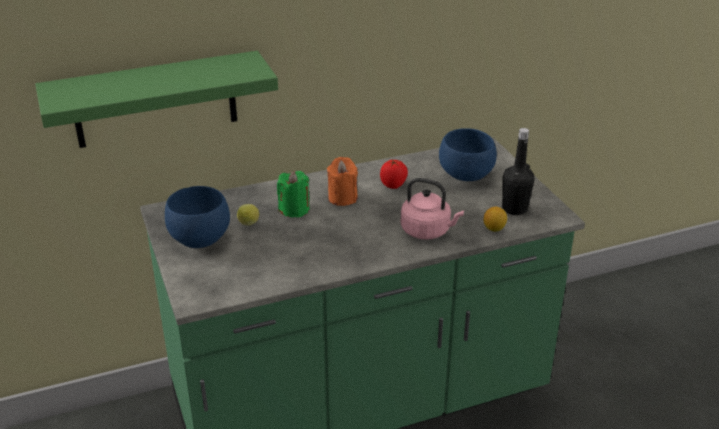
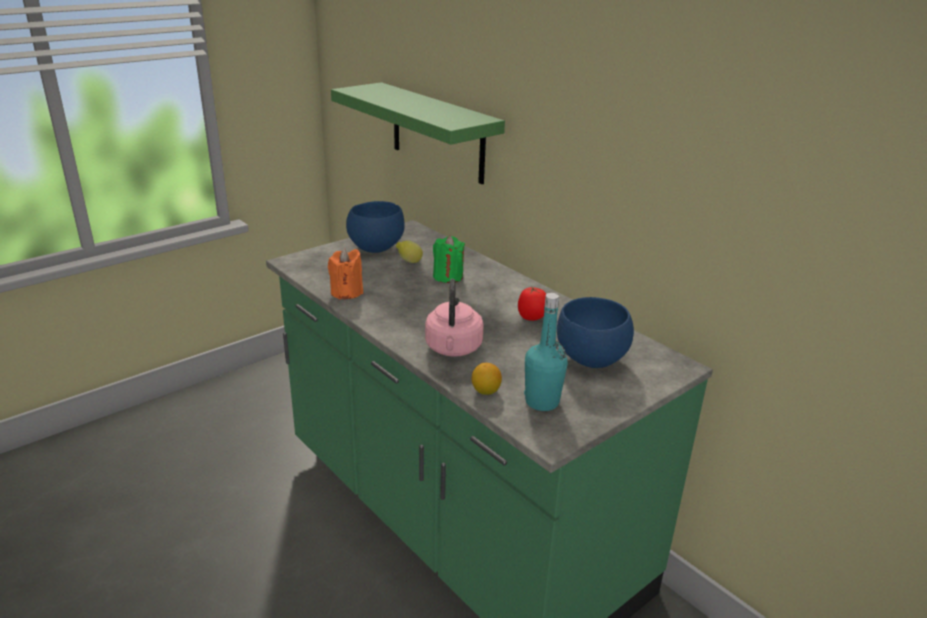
camera: 70 degrees right, 5 degrees down
(342, 198) = (485, 295): orange candle -> orange candle (346, 292)
(514, 209) = (542, 402): black bottle -> turquoise bottle

